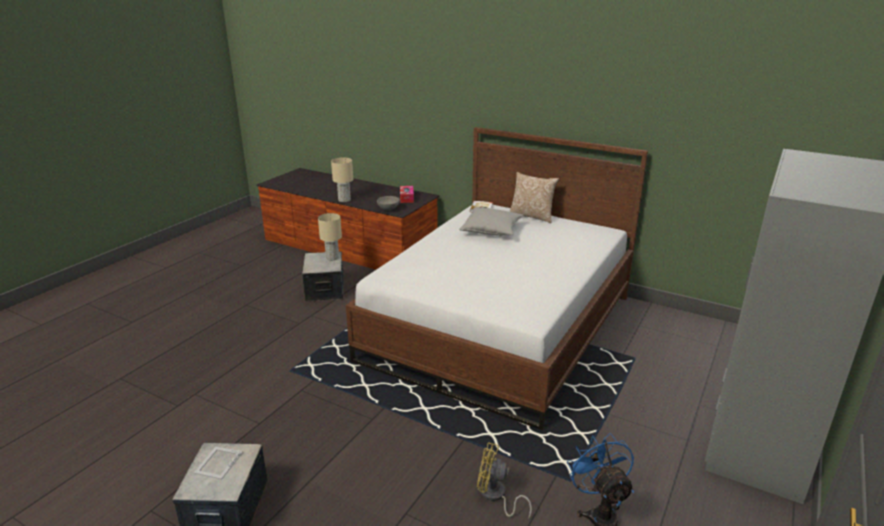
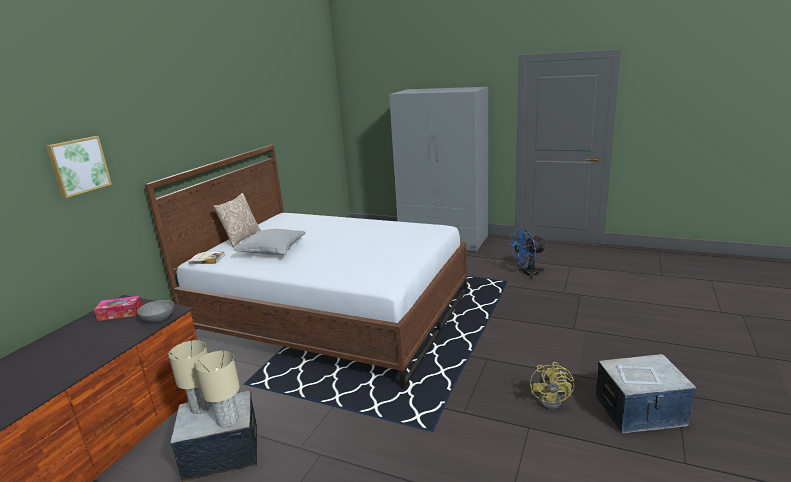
camera: 95 degrees left, 5 degrees down
(344, 200) = (88, 364): beige table lamp -> beige table lamp (228, 420)
(437, 95) = (78, 166): none -> picture
(496, 496) = (535, 301): yellow fan -> yellow fan (553, 400)

